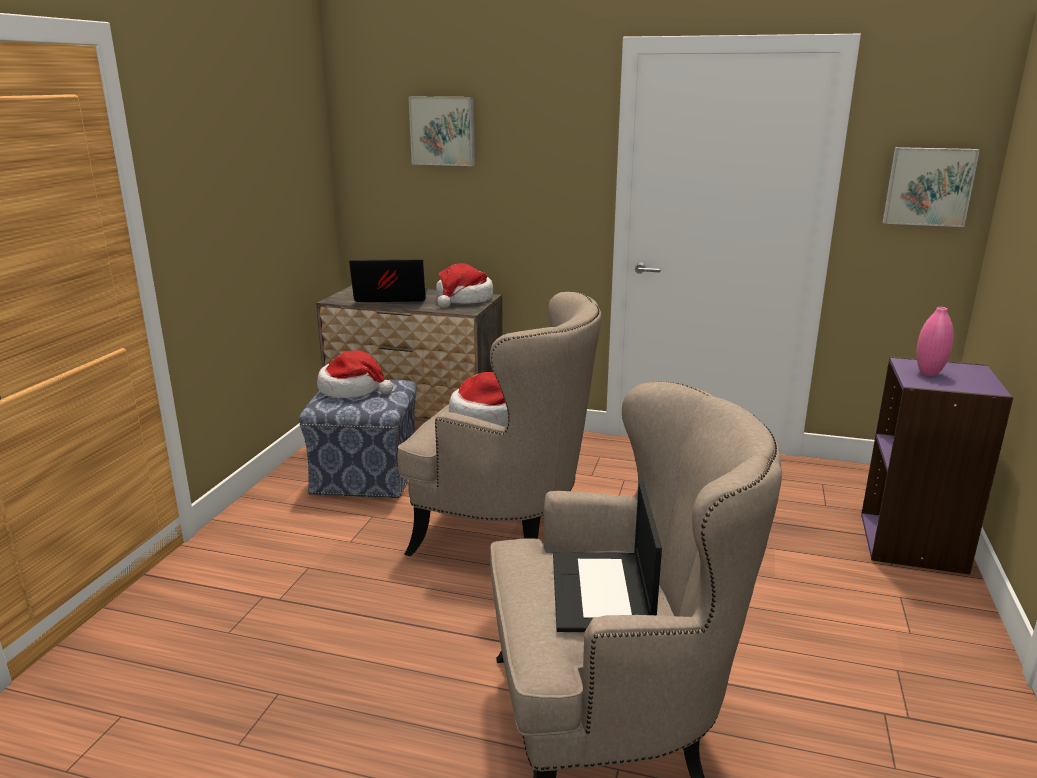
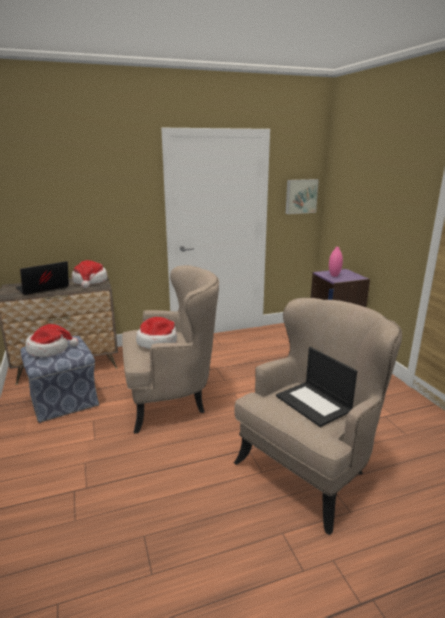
camera: 35 degrees left, 0 degrees up
(443, 131) = (57, 182): picture -> none

